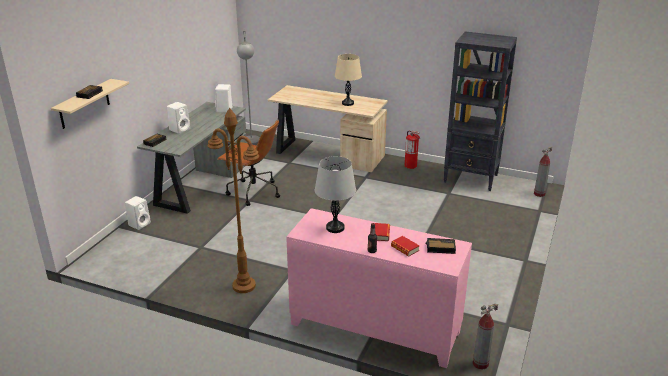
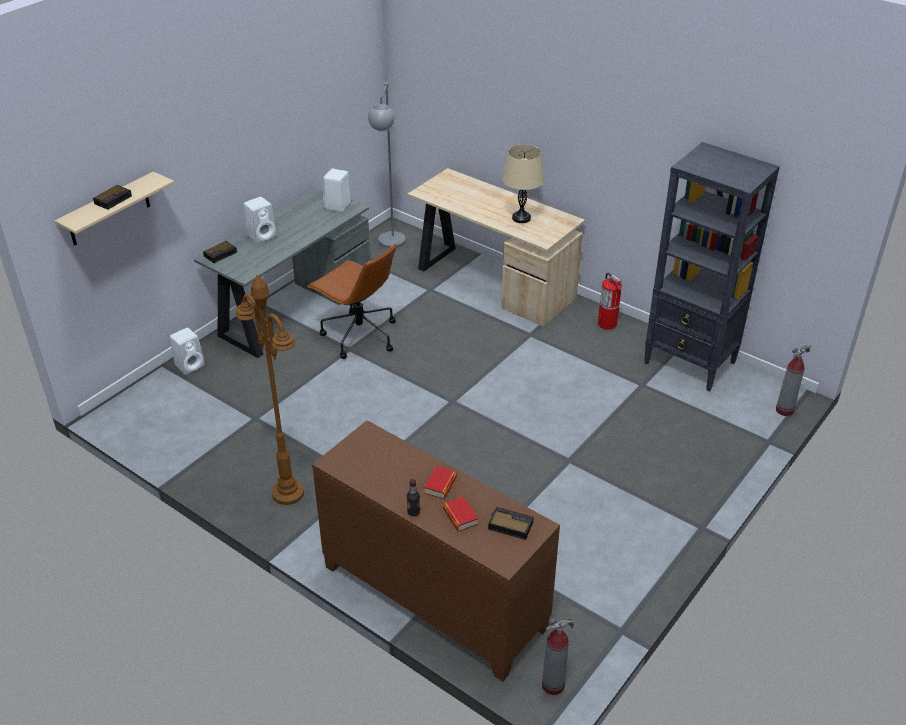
camera: 15 degrees right, 10 degrees up
(335, 228) = (383, 462): grey table lamp -> none
(374, 328) = (432, 597): pink cabinet -> brown cabinet

